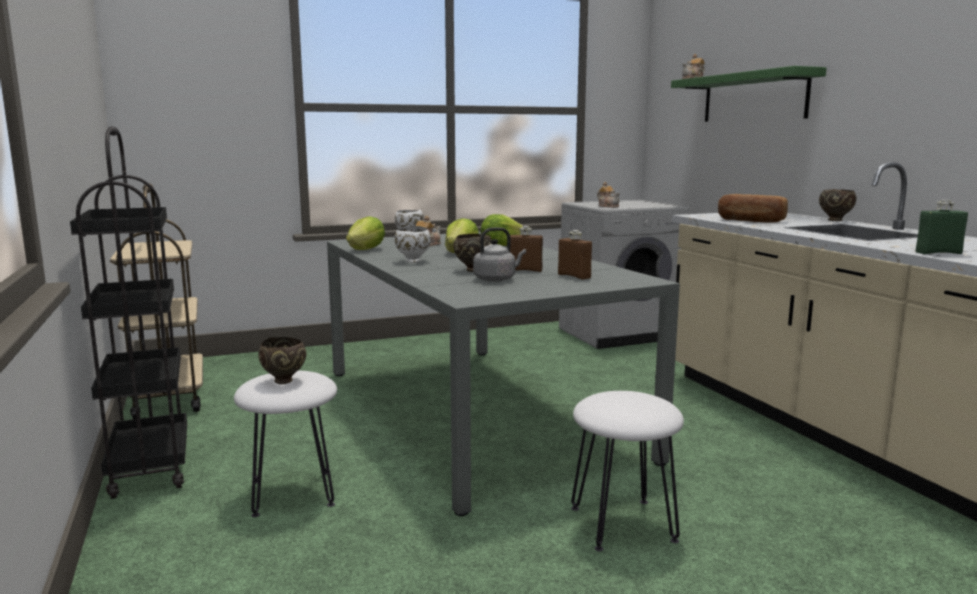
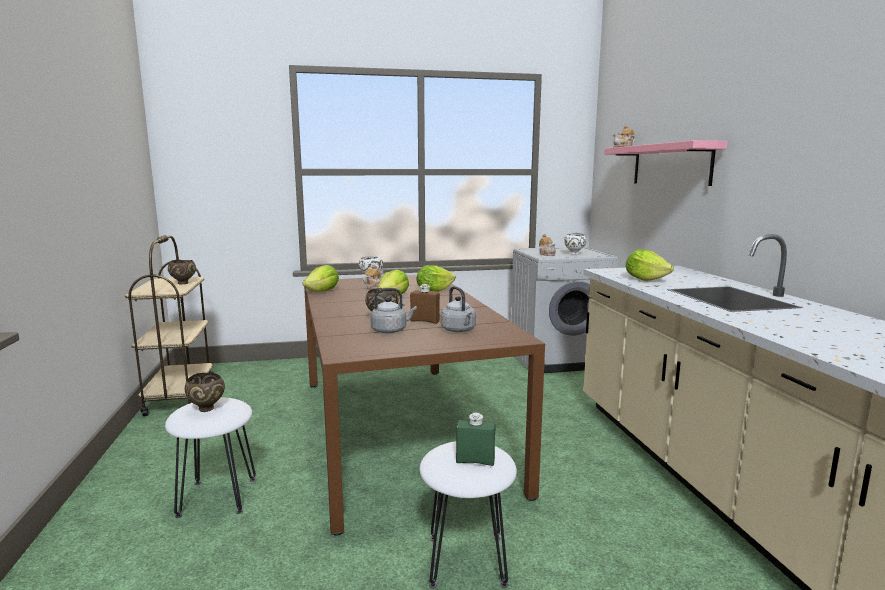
camera: 10 degrees right, 0 degrees up
(149, 468) = (128, 463): black cart -> none
(413, 261) = (345, 306): white bowl -> white bowl (574, 254)
(473, 412) = (399, 430): grey dining table -> brown dining table
(574, 276) = (459, 330): brown bottle -> grey kettle
(750, 221) = (645, 279): bread -> lettuce
(753, 97) = (671, 165): green shelf -> pink shelf
(835, 220) = (727, 281): brown bowl -> brown bowl (184, 283)
(938, 253) = (784, 333): green bottle -> green bottle (475, 461)

